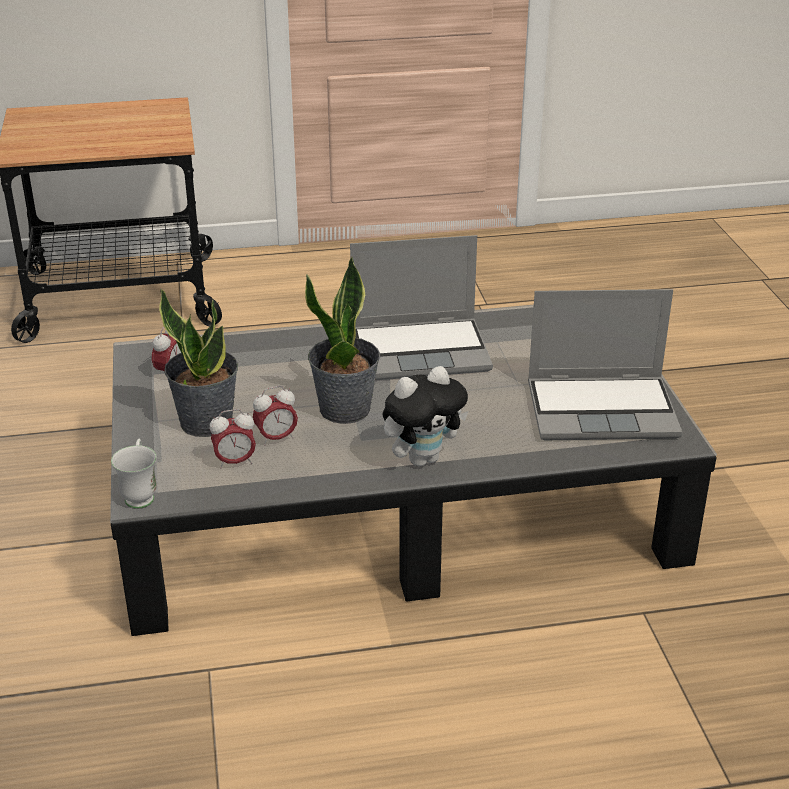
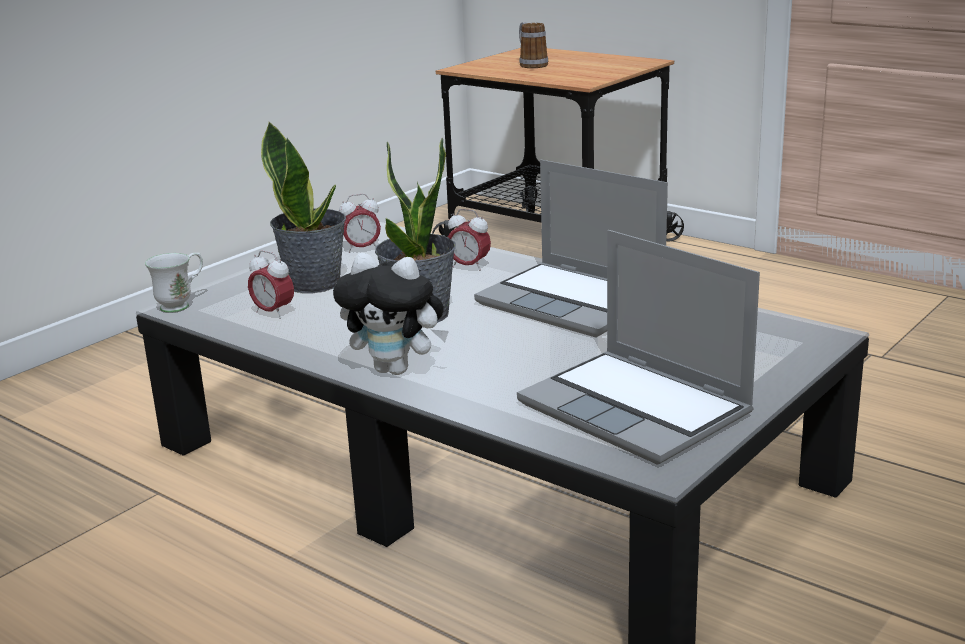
camera: 50 degrees right, 10 degrees down
(73, 133) = (531, 64): none -> mug
(276, 438) = (331, 311): alarm clock -> alarm clock (469, 267)

